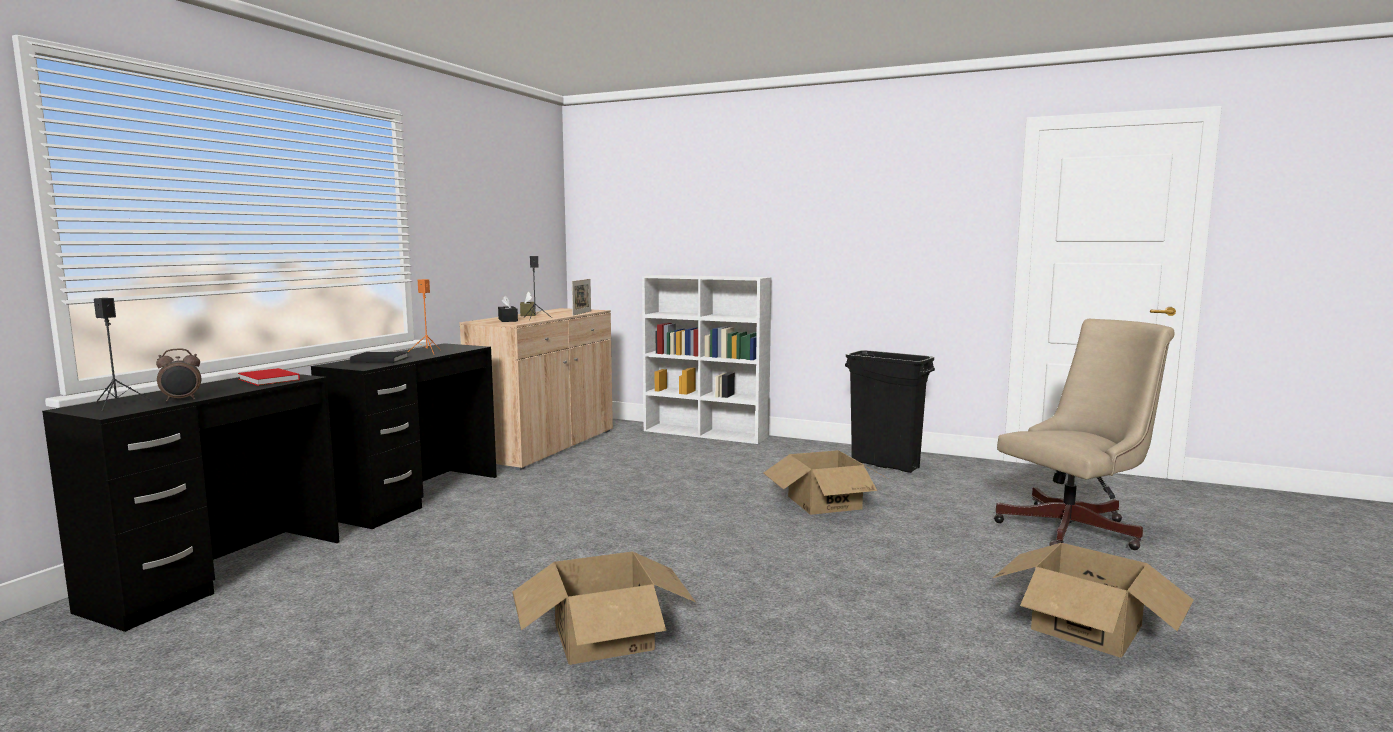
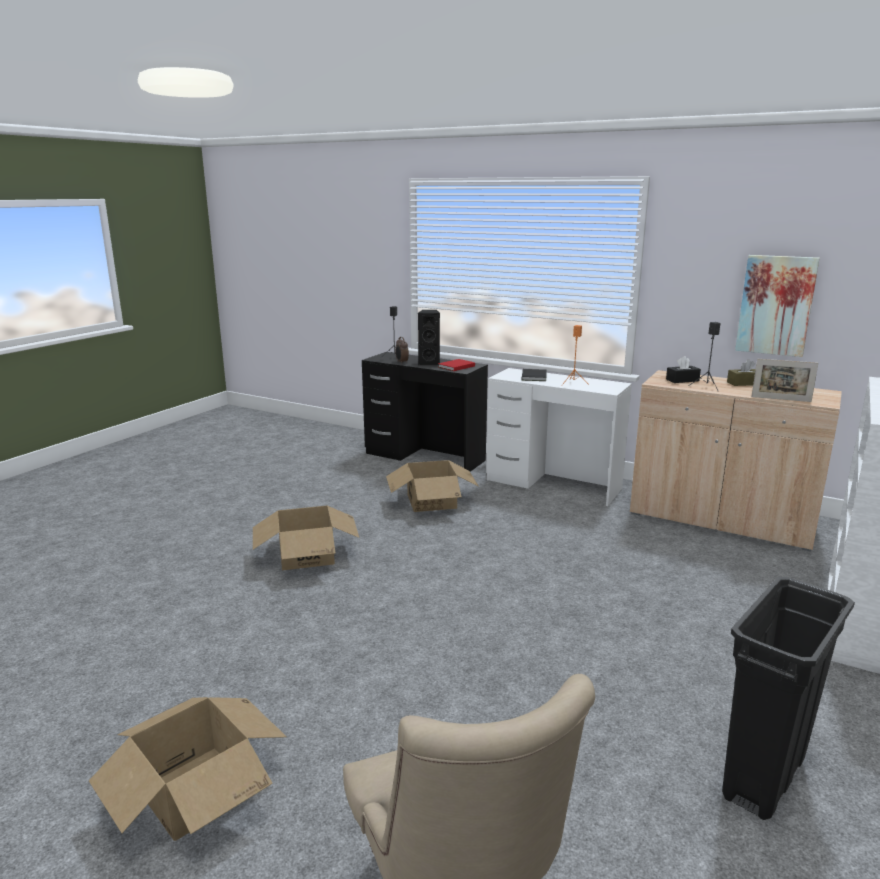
camera: 95 degrees right, 10 degrees up
(217, 389) = (429, 363): none -> black speaker
(416, 496) = (553, 484): black desk -> white desk
(501, 246) = (776, 305): none -> picture
(824, 502) = (561, 680): cardboard box -> cardboard box (431, 501)

